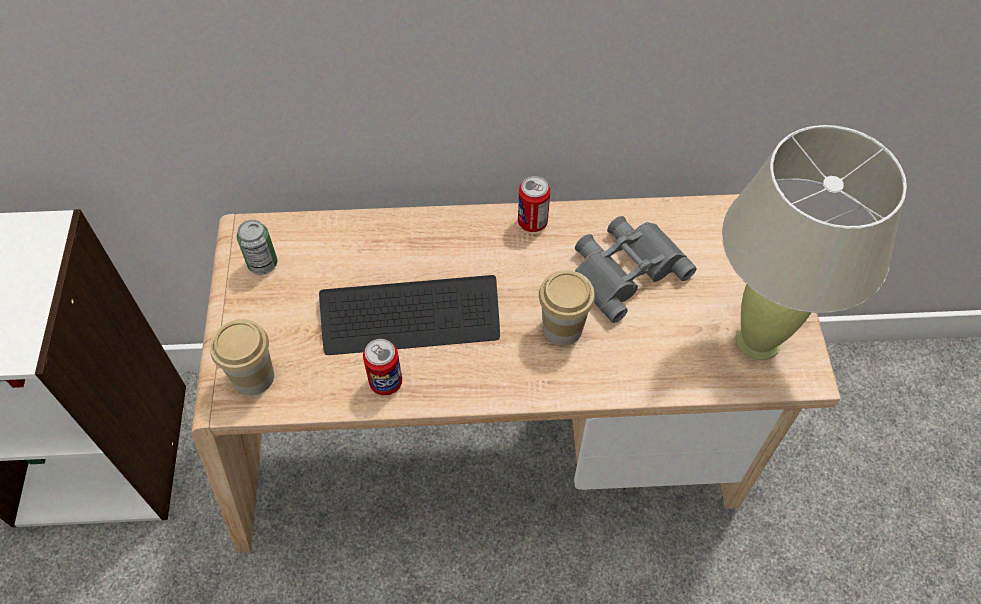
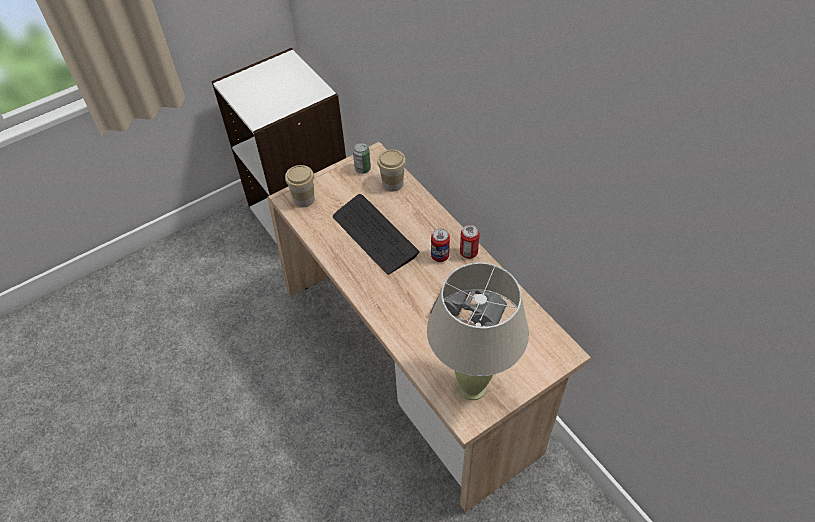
camera: 60 degrees right, 5 degrees down
(386, 382) = (333, 245): can -> can (440, 256)
(562, 328) = (413, 296): cup -> cup (392, 183)

